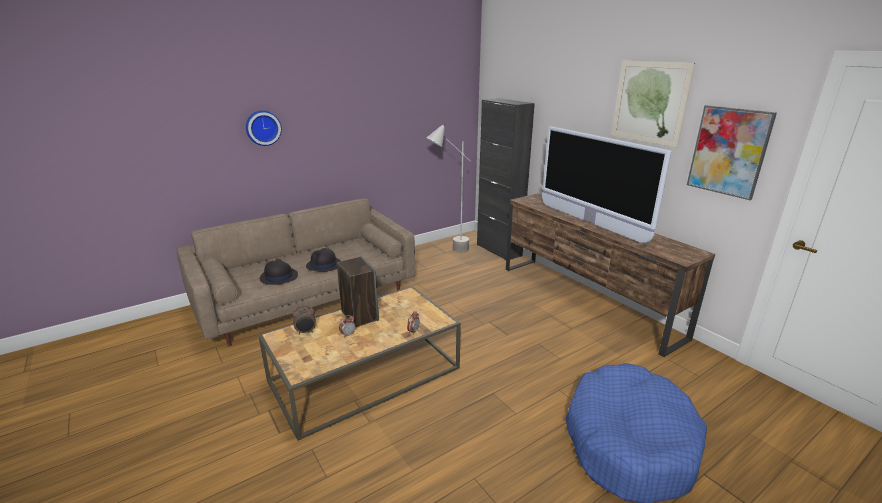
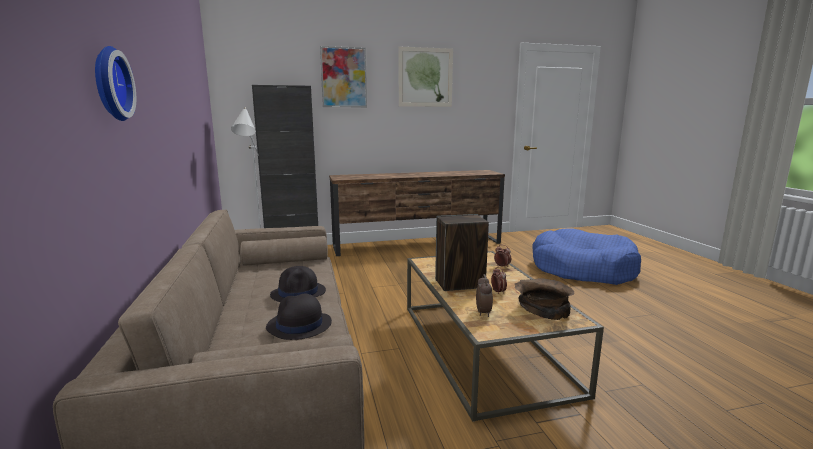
camera: 70 degrees left, 10 degrees down
(317, 357) = (542, 309): none -> brown bowl
(590, 222) = (415, 175): television -> none
(728, 151) = (482, 103): picture -> picture (344, 77)

